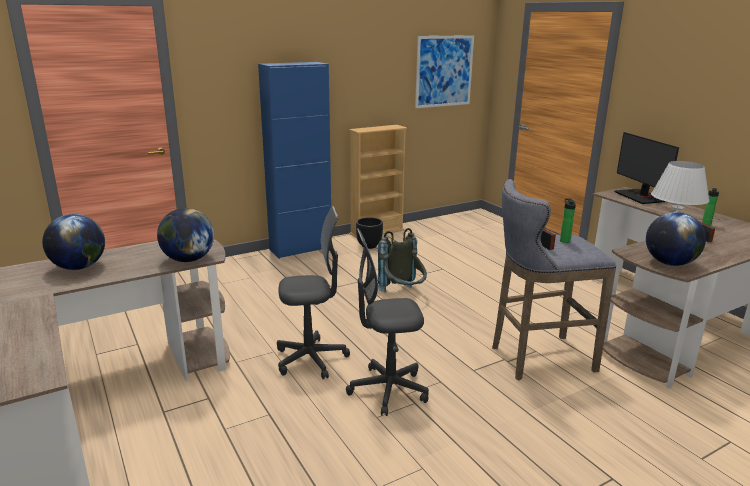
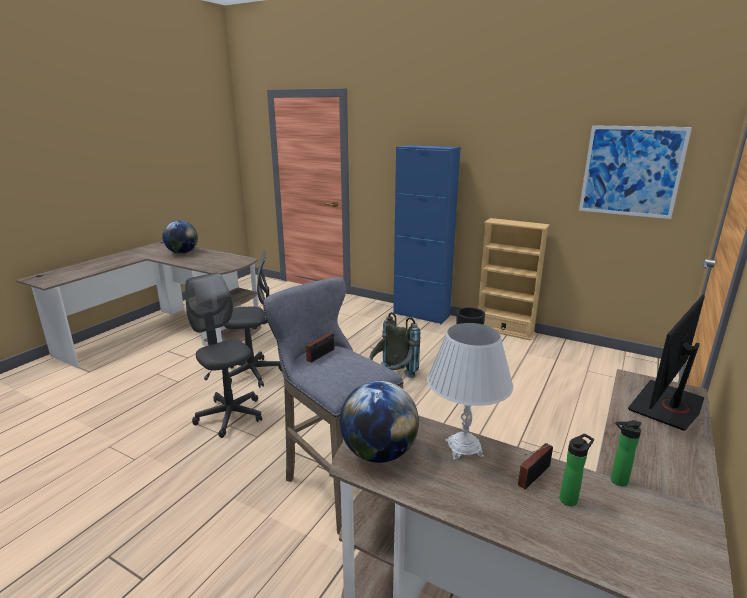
camera: 60 degrees right, 0 degrees up
(188, 260) = (210, 267): globe -> none
(311, 359) = (253, 373): grey office chair -> grey office chair turned 60 degrees counterclockwise
(564, 240) = (344, 364): bottle -> bottle (570, 499)

